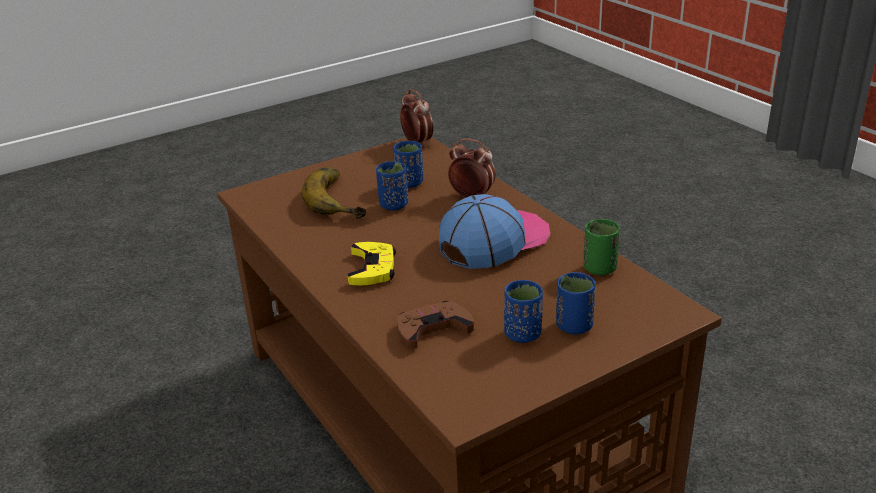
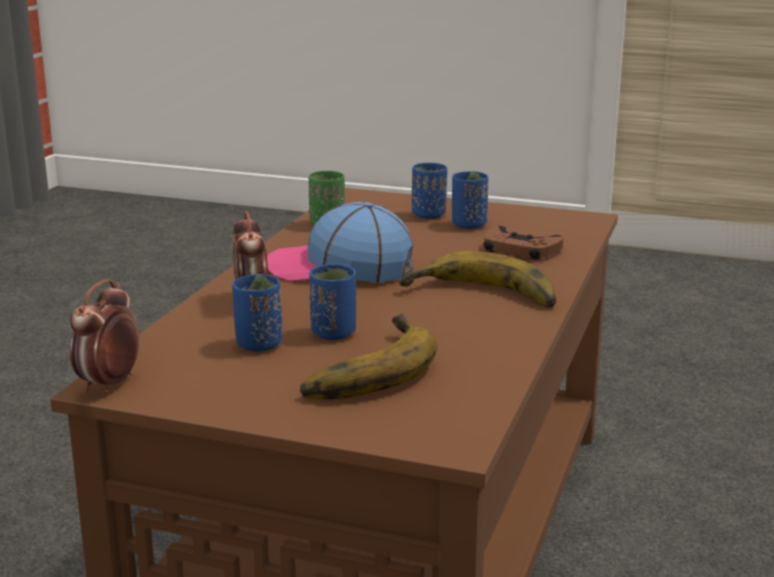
camera: 130 degrees left, 10 degrees down
(372, 268) = (480, 297): yellow game controller -> banana

